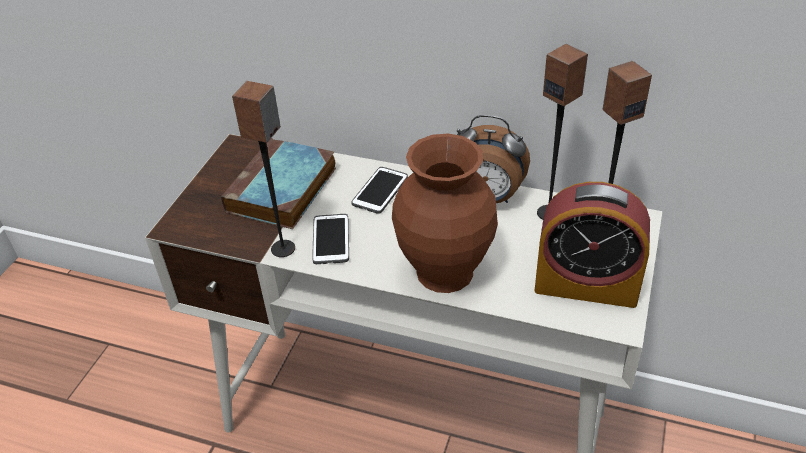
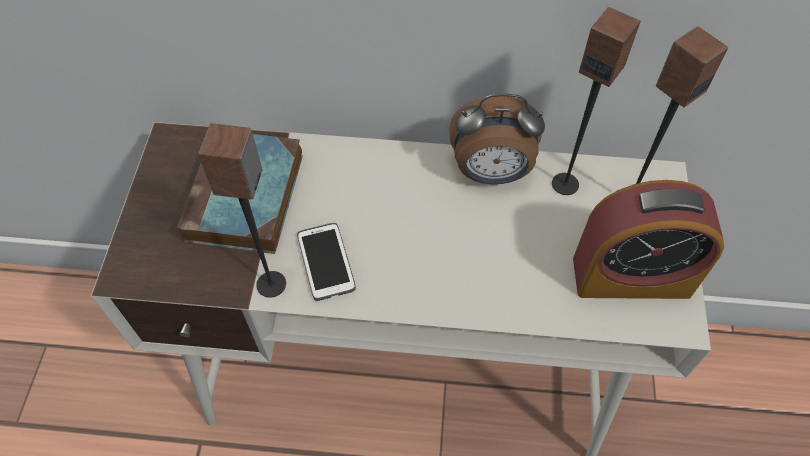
camera: 15 degrees left, 15 degrees up
(380, 191) = (365, 181): phone -> none
(445, 270) = (471, 283): brown vase -> none

